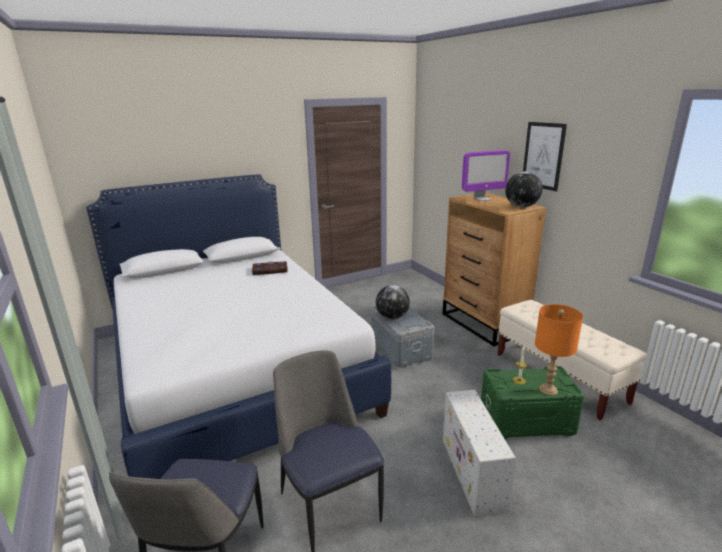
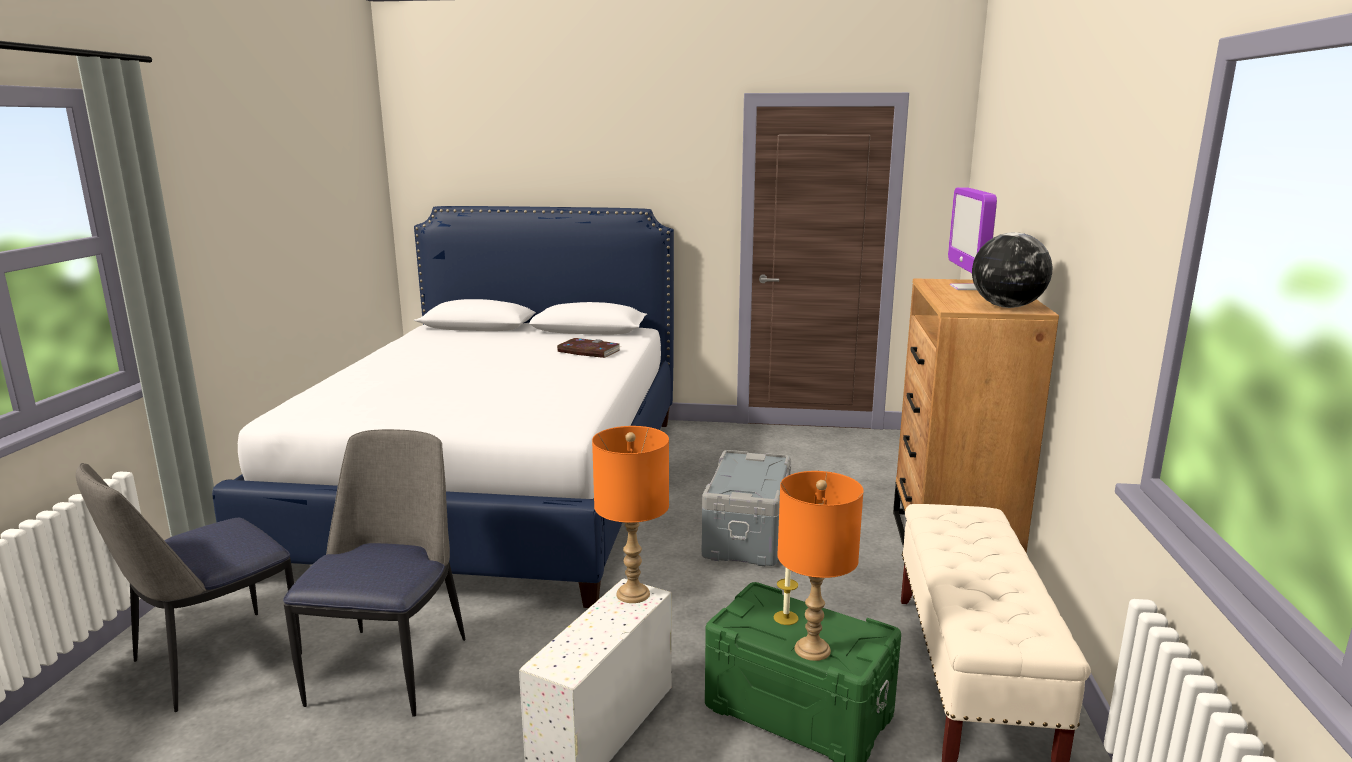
camera: 35 degrees right, 5 degrees down
(392, 317) = (734, 471): globe -> none
(463, 398) = (632, 594): none -> orange table lamp
(482, 199) = (967, 288): monitor -> monitor turned 75 degrees clockwise
(543, 156) = (1070, 204): picture -> none

